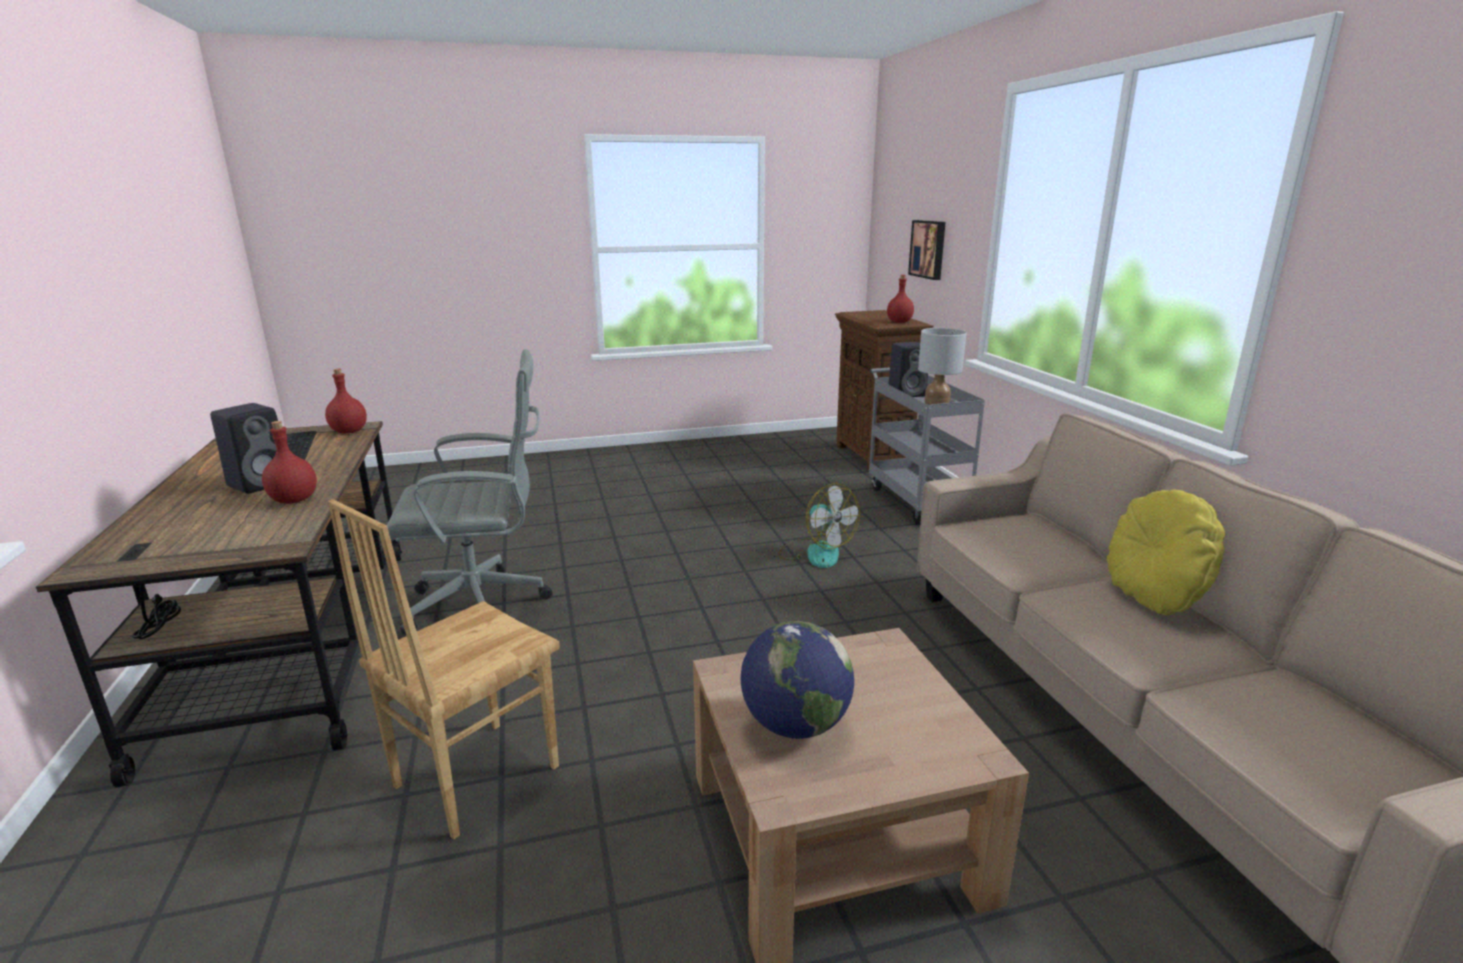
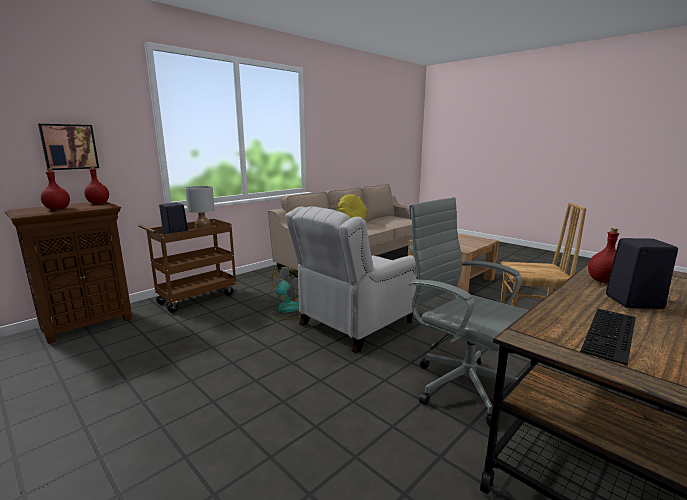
camera: 120 degrees left, 5 degrees down
(349, 431) = (540, 335): red bottle -> red bottle (57, 209)
(712, 589) = (355, 324): none -> white armchair
(795, 725) = (467, 242): globe -> none
(914, 503) = (195, 299): grey cart -> brown cart

